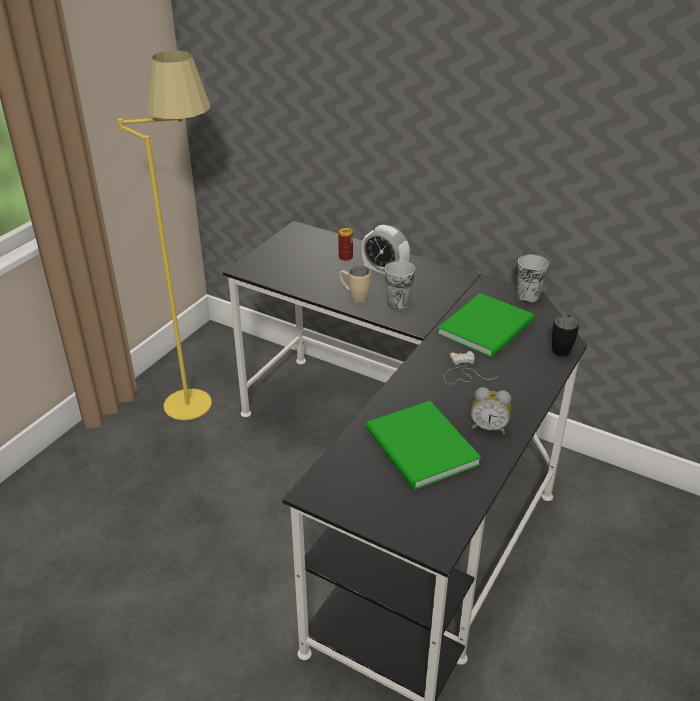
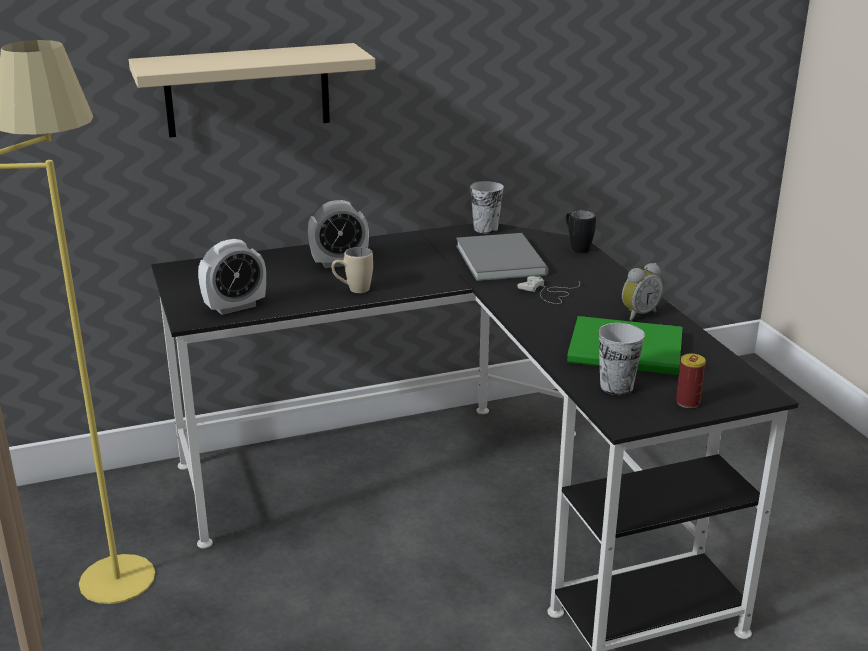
camera: 50 degrees left, 10 degrees down
(277, 273) = (235, 307): none -> alarm clock
(345, 257) = (276, 267): can -> can (687, 402)
(368, 119) = (248, 90): none -> beige shelf
(398, 303) = (399, 276): cup -> cup (616, 387)
(489, 327) = (502, 258): green book -> grey book

